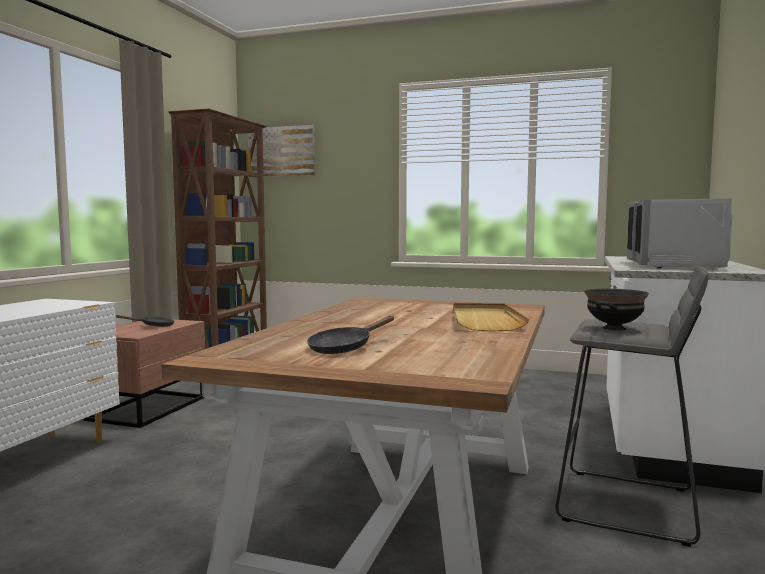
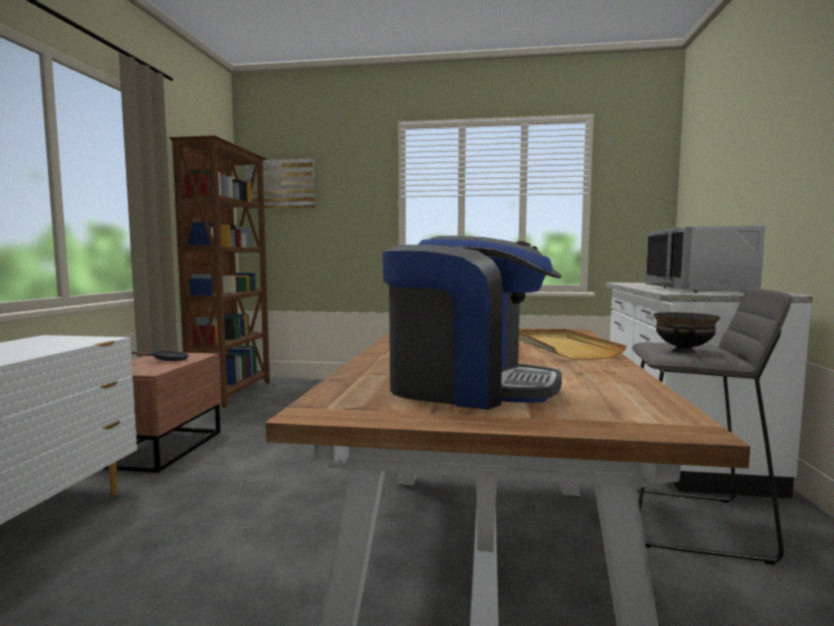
camera: 10 degrees left, 0 degrees up
(344, 348) = (467, 387): black frying pan -> coffee machine

